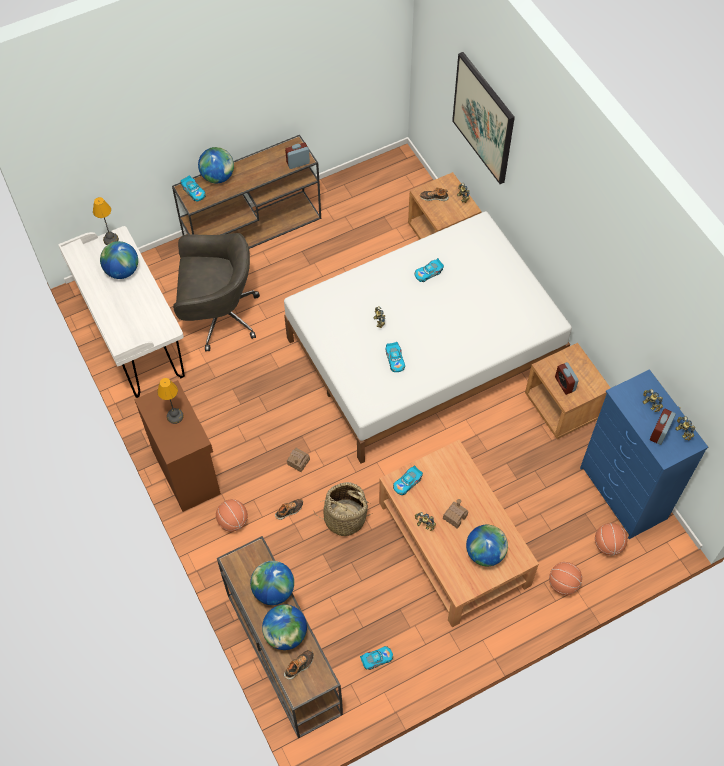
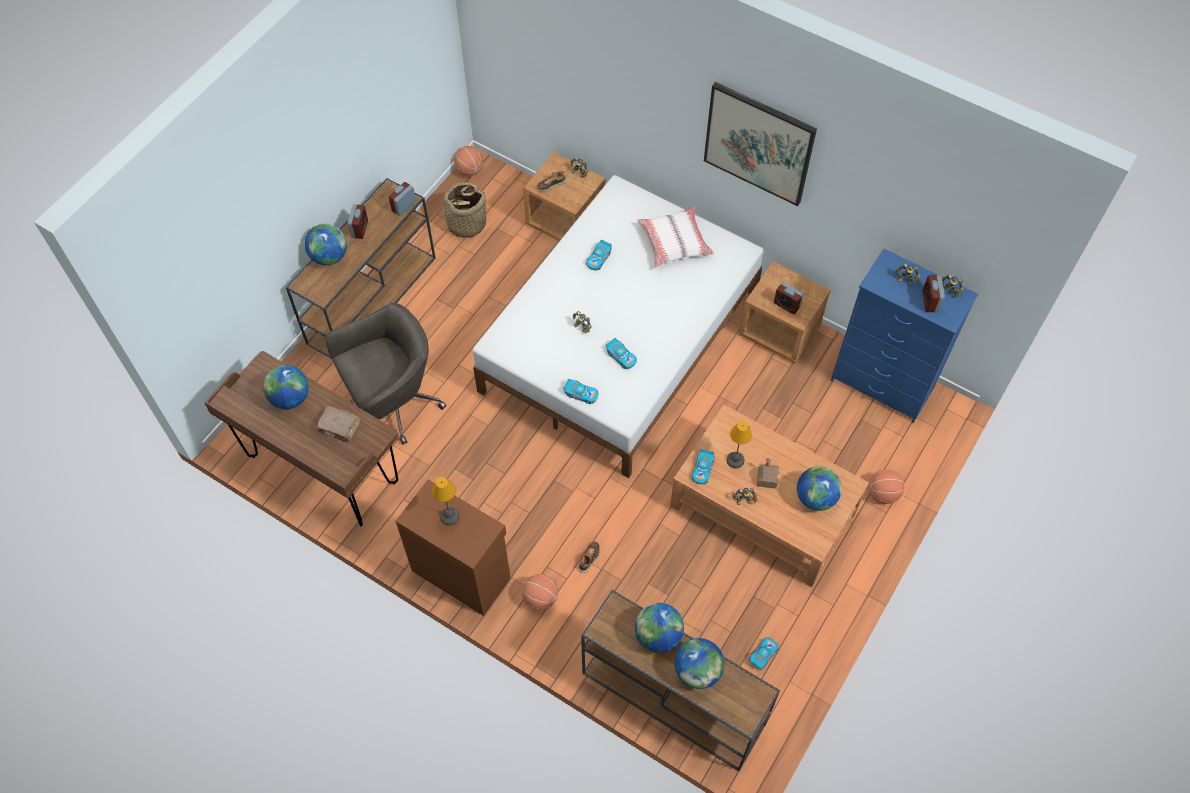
camera: 30 degrees left, 0 degrees up
(111, 239) = (256, 371): table lamp -> table lamp (736, 460)
(136, 342) = (323, 470): white desk -> brown desk
(143, 310) = (340, 428): none -> brown book
(194, 192) = (314, 283): toy car -> toy car (581, 394)
(254, 165) = (360, 229): none -> alarm clock
(298, 462) = (567, 507): toy house -> none
(299, 666) = (730, 694): shoe -> none
(344, 518) = (647, 537): basket -> basket (466, 224)
(484, 118) = (589, 78): picture -> picture (759, 143)
(499, 288) = (674, 242): none -> white pillow
(608, 545) = (899, 437): basketball -> basketball (469, 170)

